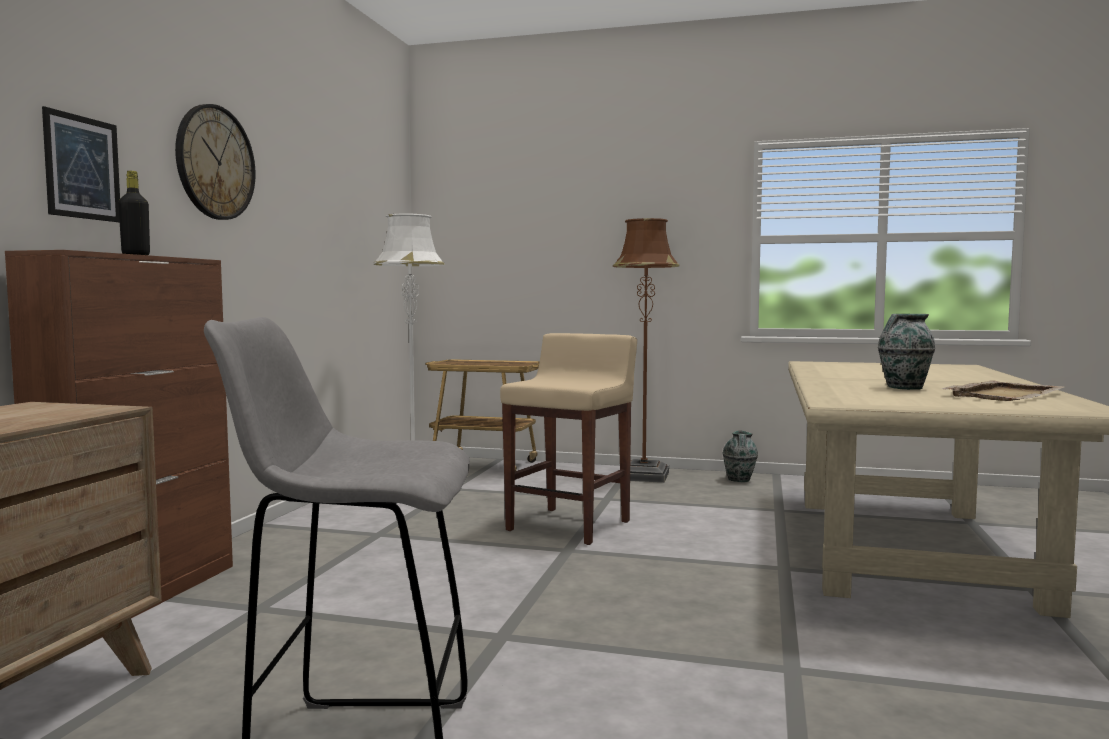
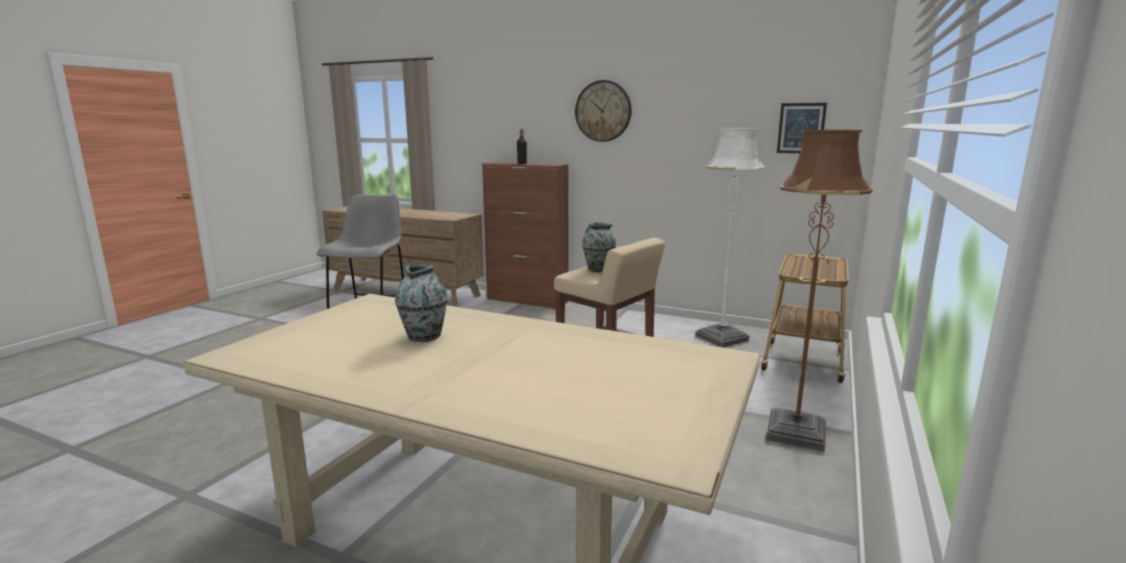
camera: 100 degrees right, 10 degrees up
(82, 167) = (527, 127): picture -> picture (801, 128)
(739, 480) = (796, 495): vase -> vase (598, 269)
(1004, 395) = (337, 357): beige tray -> none

